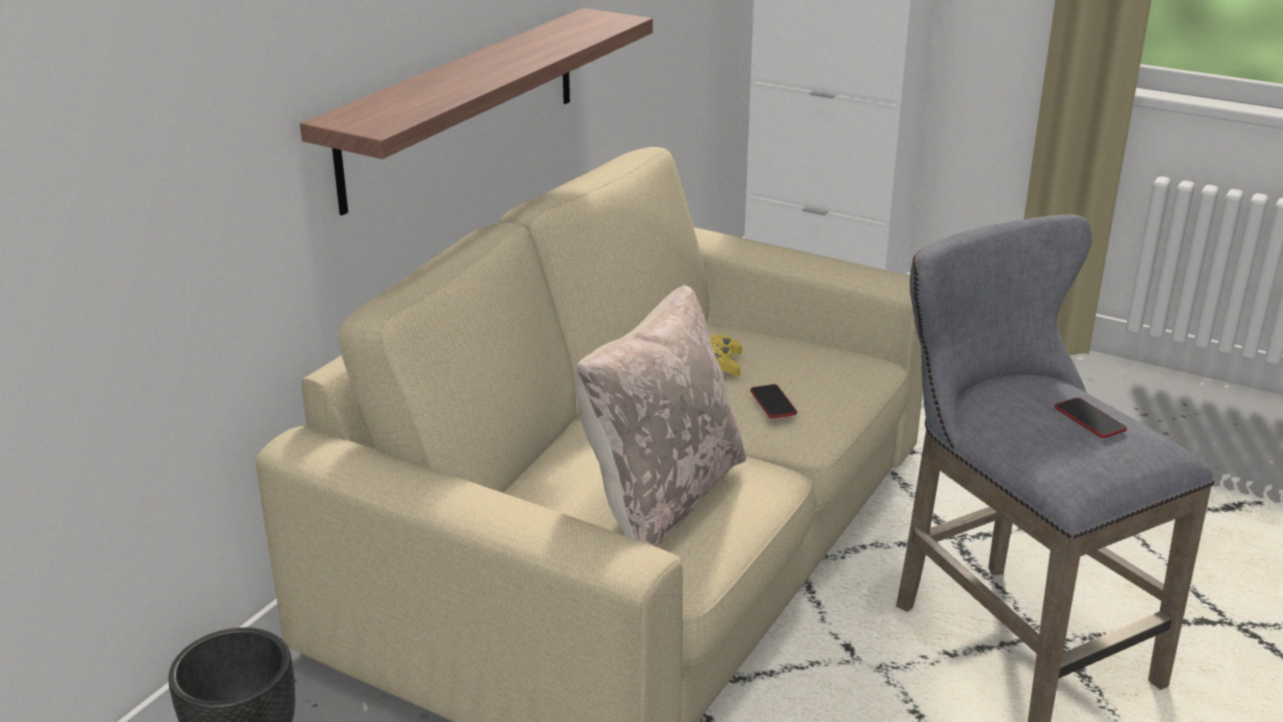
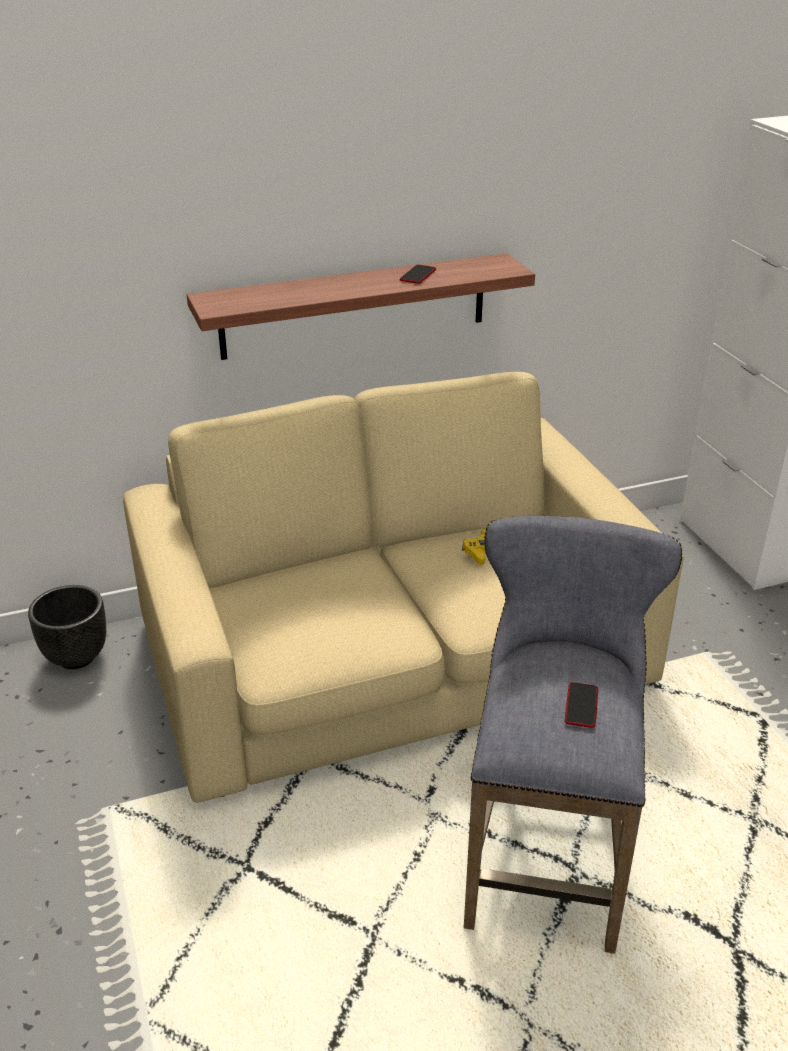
camera: 40 degrees right, 5 degrees up
(661, 497) = (319, 621): beige pillow -> none
(773, 402) = (473, 593): phone -> phone (418, 275)

